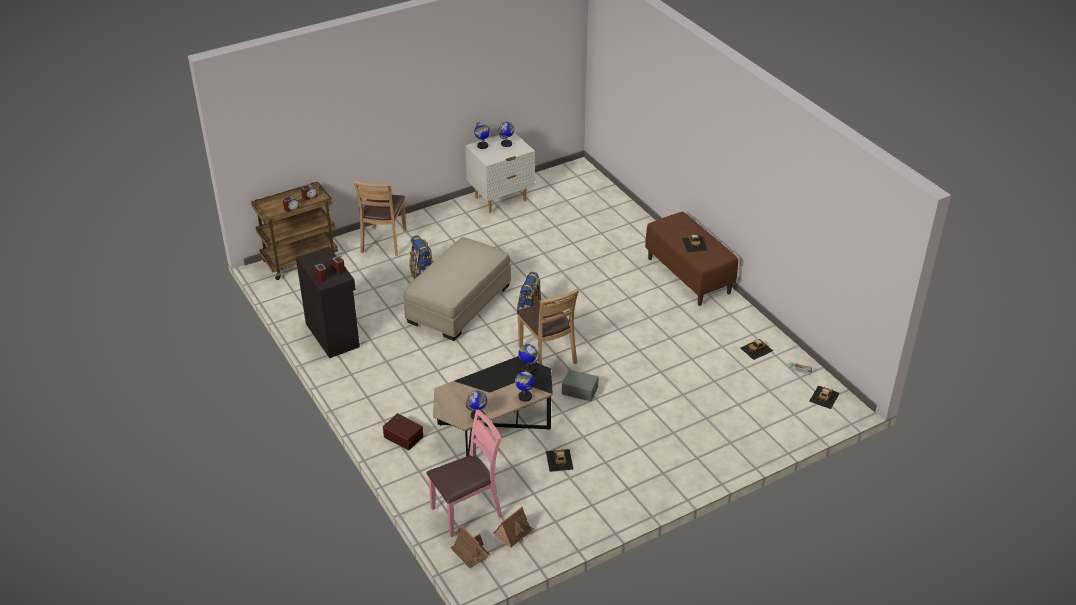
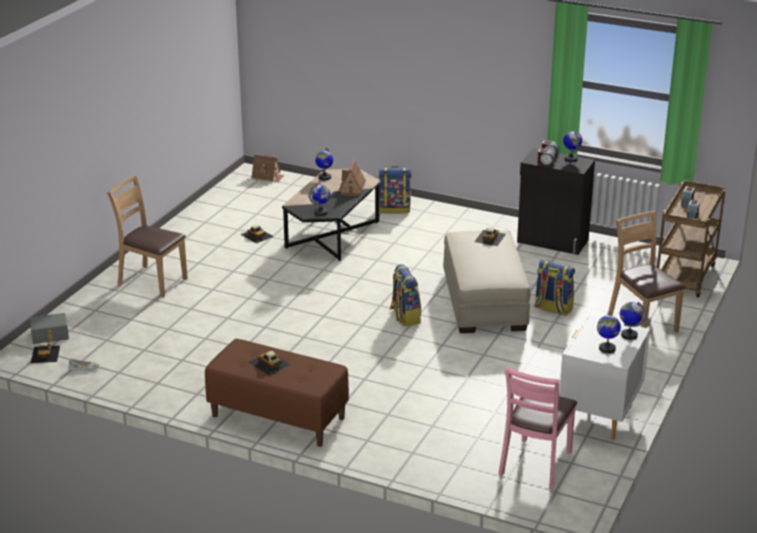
camera: 145 degrees right, 10 degrees down
(404, 436) = (395, 209): brown storage box -> backpack
(467, 511) = (294, 192): pink chair -> pink chair (535, 464)
(513, 533) = (248, 193): toy house -> toy house (352, 188)
(525, 396) = (301, 197): globe -> globe (571, 159)
(547, 356) = (347, 292): brown chair -> brown chair (152, 281)
(580, 390) = (289, 280): grey storage box -> grey storage box (50, 335)
(756, 349) = (142, 370): toy car -> toy car (490, 237)

